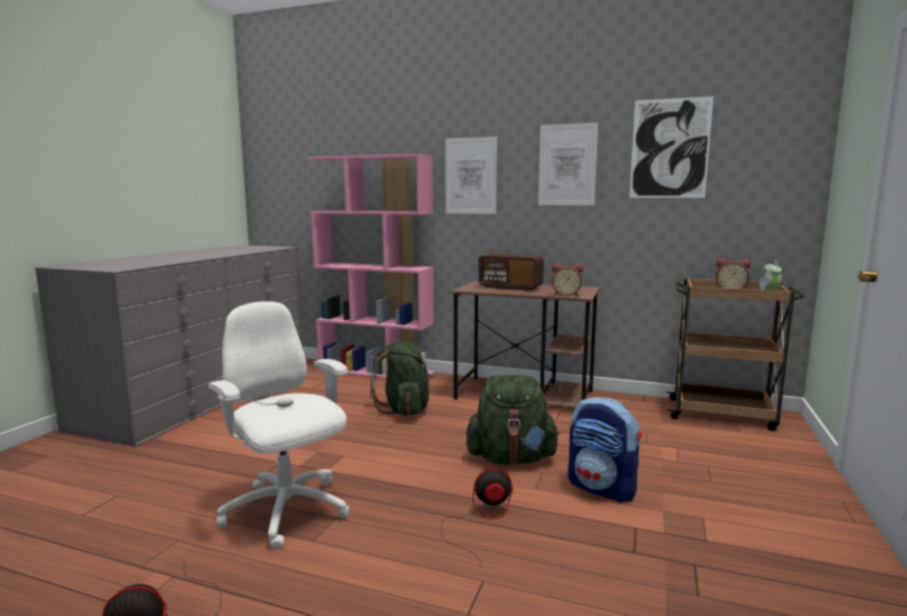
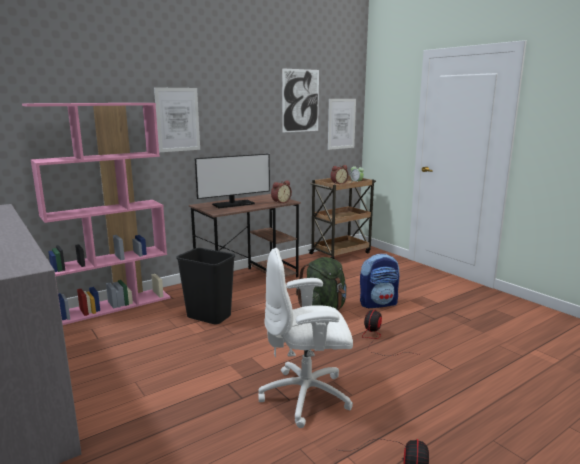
camera: 55 degrees left, 5 degrees up
(404, 409) = (208, 317): green backpack -> black trash can
(510, 287) = (233, 204): radio -> monitor
(567, 165) = (246, 110): picture -> picture (341, 124)

